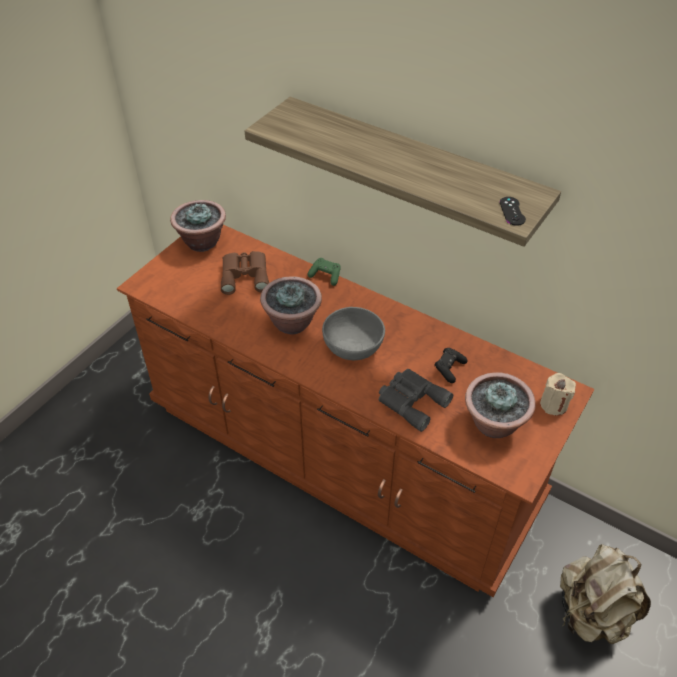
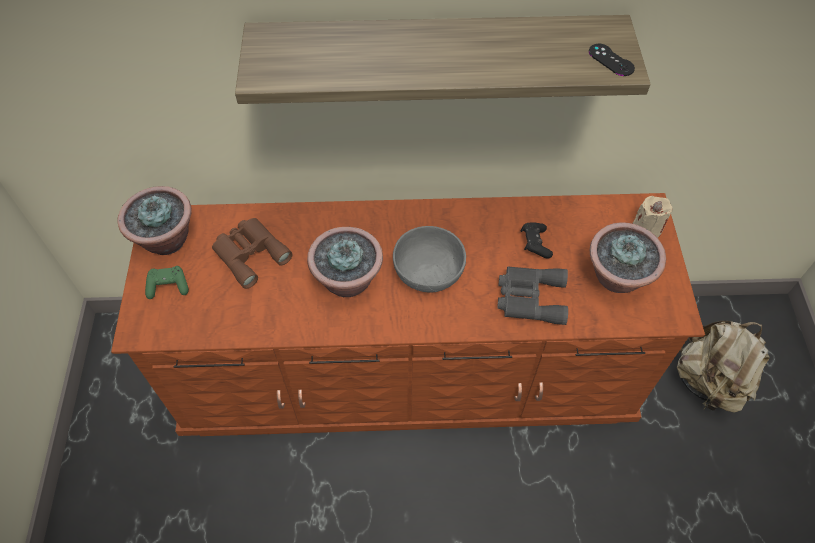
camera: 35 degrees left, 10 degrees up
(325, 276) = (337, 208): green game controller -> green game controller (168, 286)

